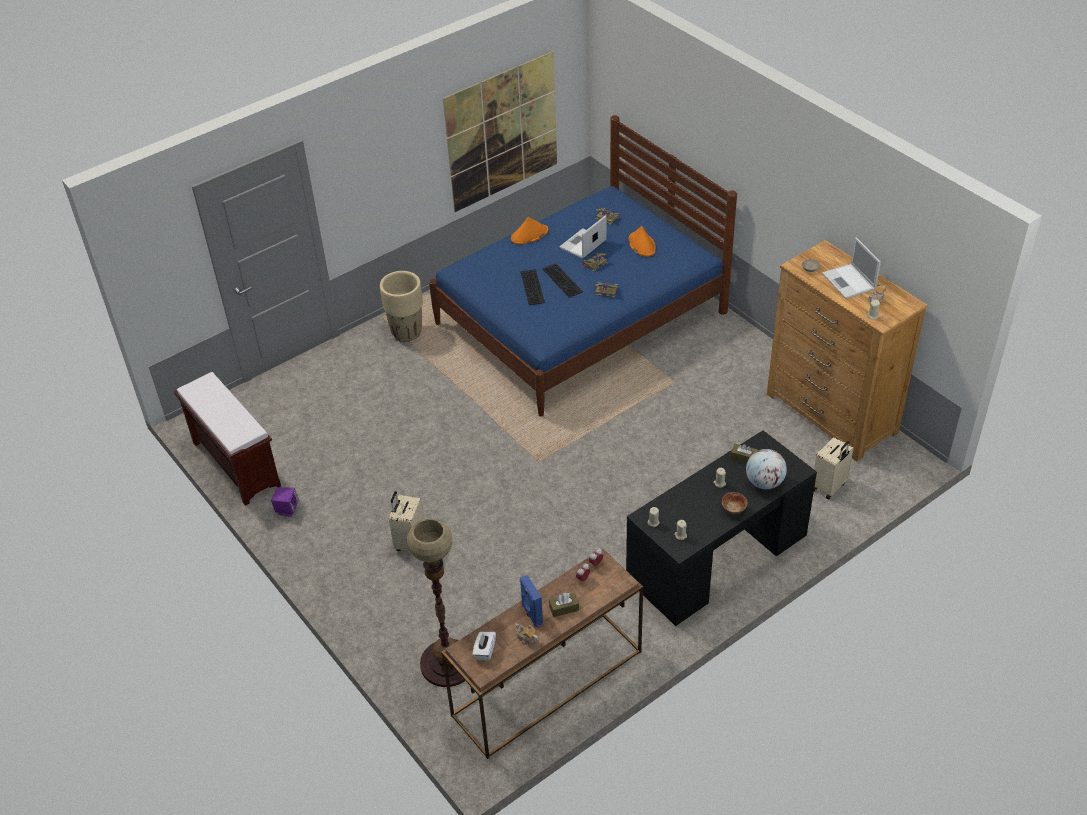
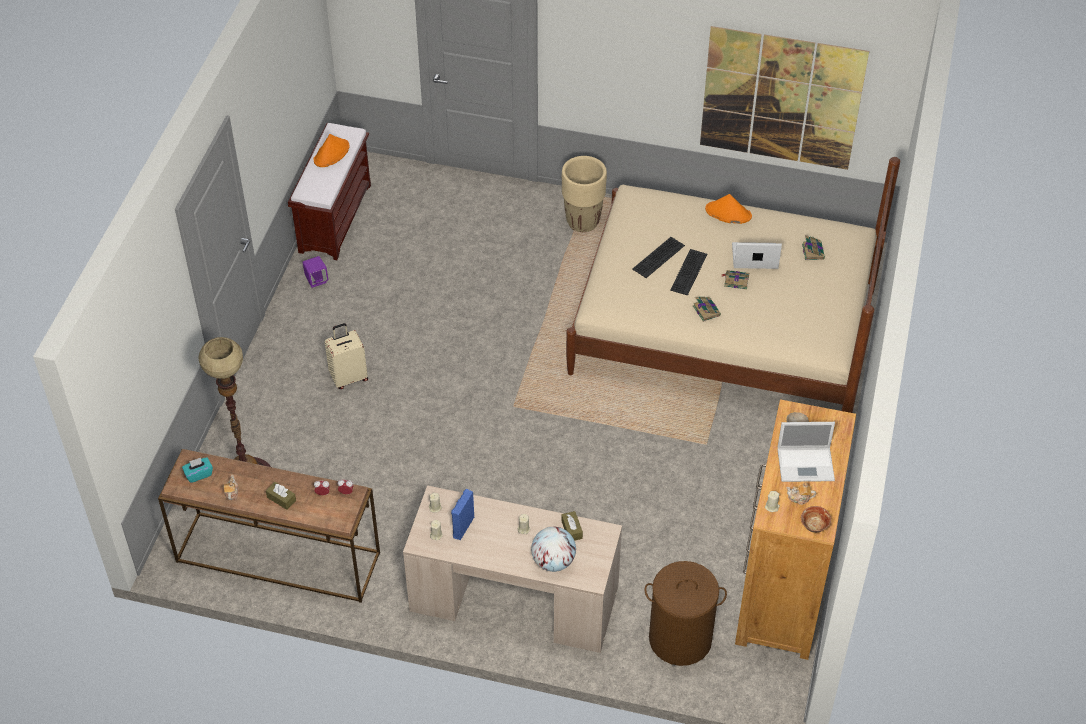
camera: 50 degrees right, 5 degrees up
(484, 651) = (198, 474): white tissue box -> turquoise tissue box
(531, 614) = (258, 482): blue speaker -> blue speaker (462, 527)
(580, 318) = (723, 326): blue bed -> beige bed
(641, 244) = (799, 298): orange hat -> orange hat (331, 153)
(716, 556) = (514, 597): black desk -> beige desk
(733, 510) = (499, 556): bowl -> bowl (814, 526)
(829, 487) = (680, 639): beige suitcase -> brown laundry basket
(849, 282) = (806, 464): laptop -> laptop turned 120 degrees counterclockwise

